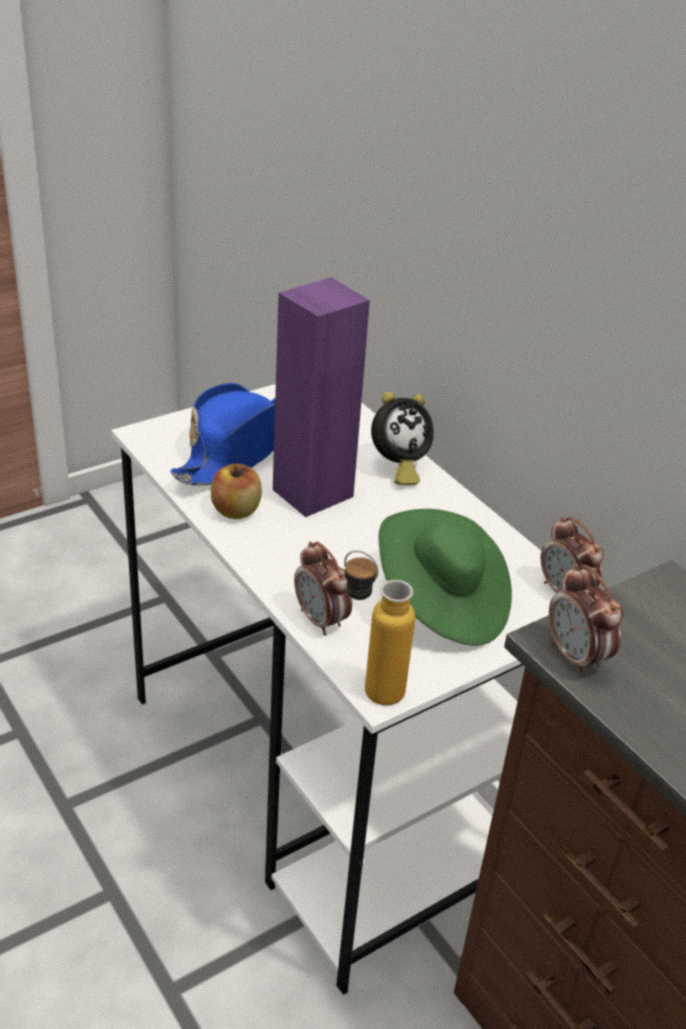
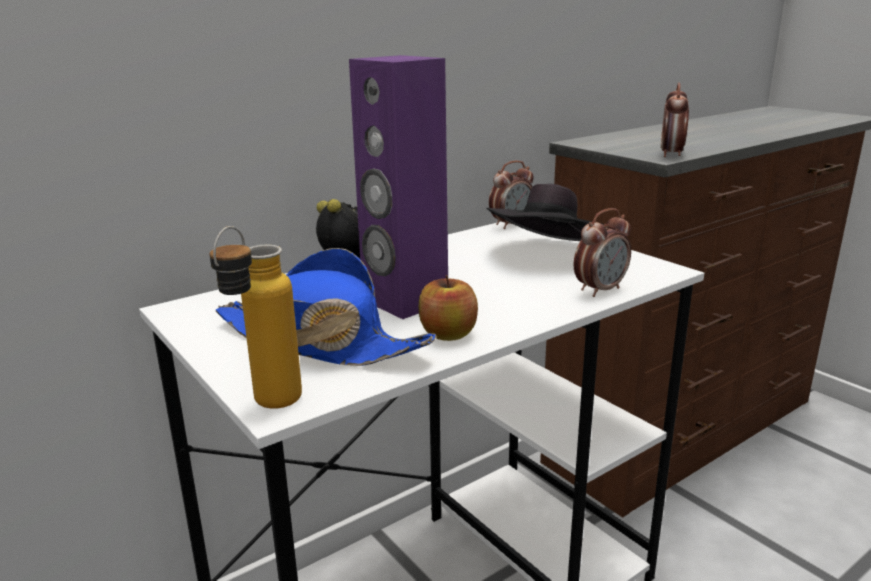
camera: 90 degrees left, 15 degrees down
(369, 686) = (664, 273): bottle -> bottle (266, 408)
(441, 603) = (547, 255): green hat -> black hat
(576, 657) = (671, 154): alarm clock -> alarm clock turned 135 degrees clockwise

